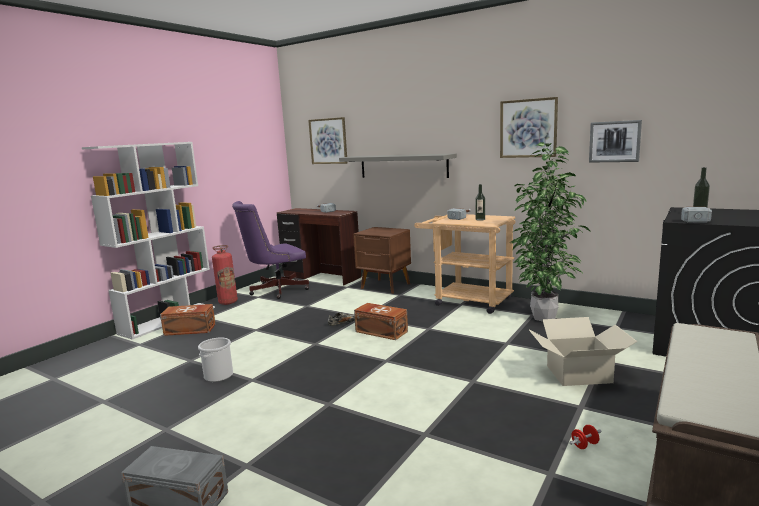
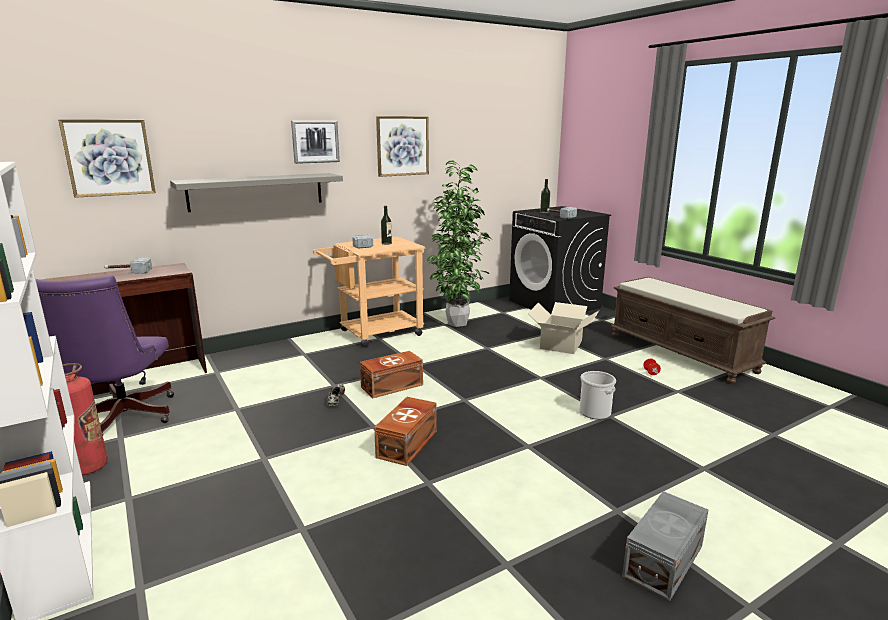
camera: 65 degrees left, 5 degrees up
(190, 330) = (162, 519): brown storage box -> brown storage box (408, 444)
(218, 376) = (388, 507): bucket -> bucket (595, 412)
(385, 286) = (262, 354): brown nightstand -> none
(614, 141) = (469, 159): picture -> picture (315, 141)

